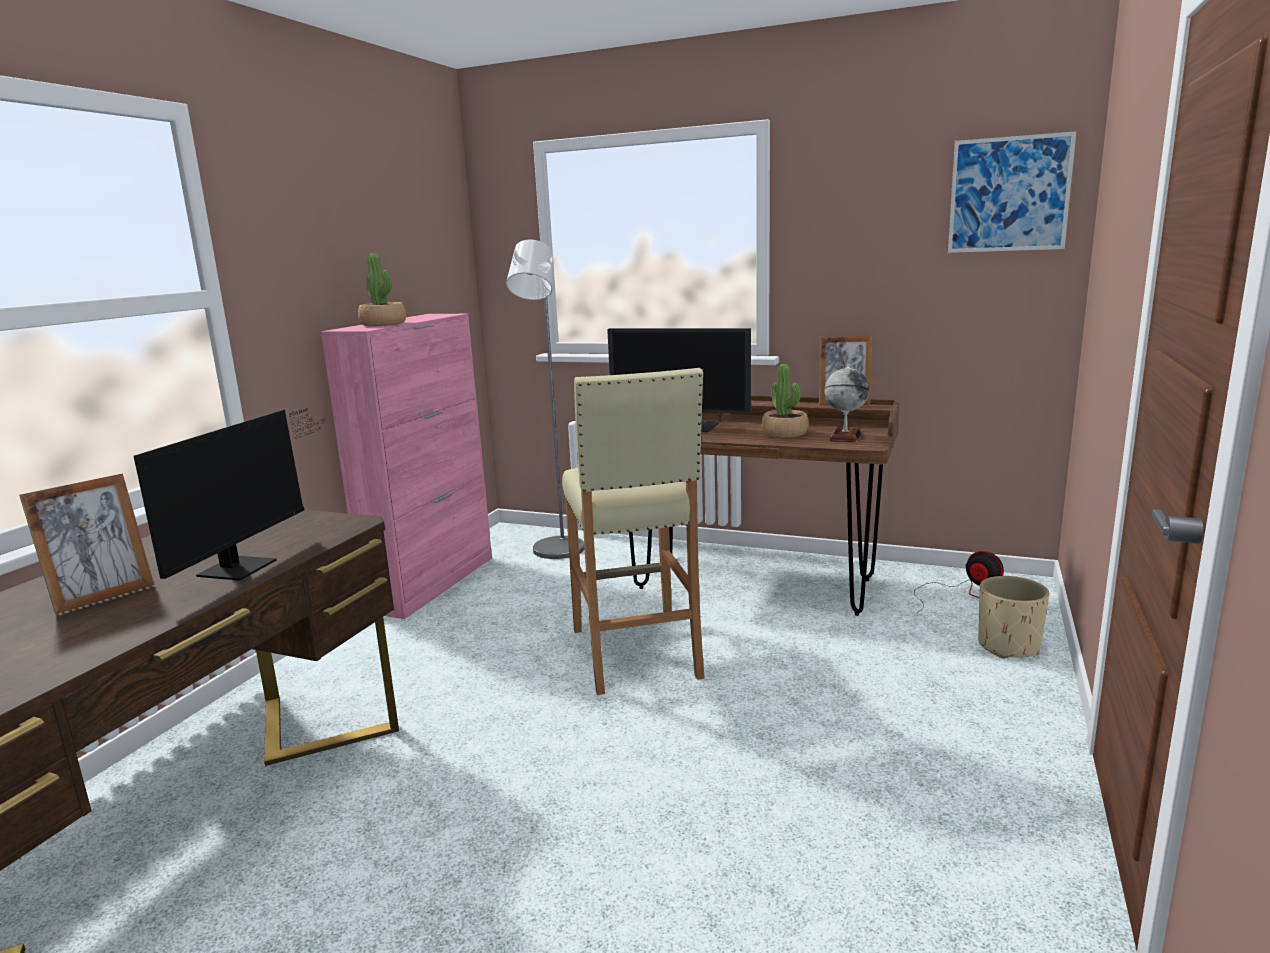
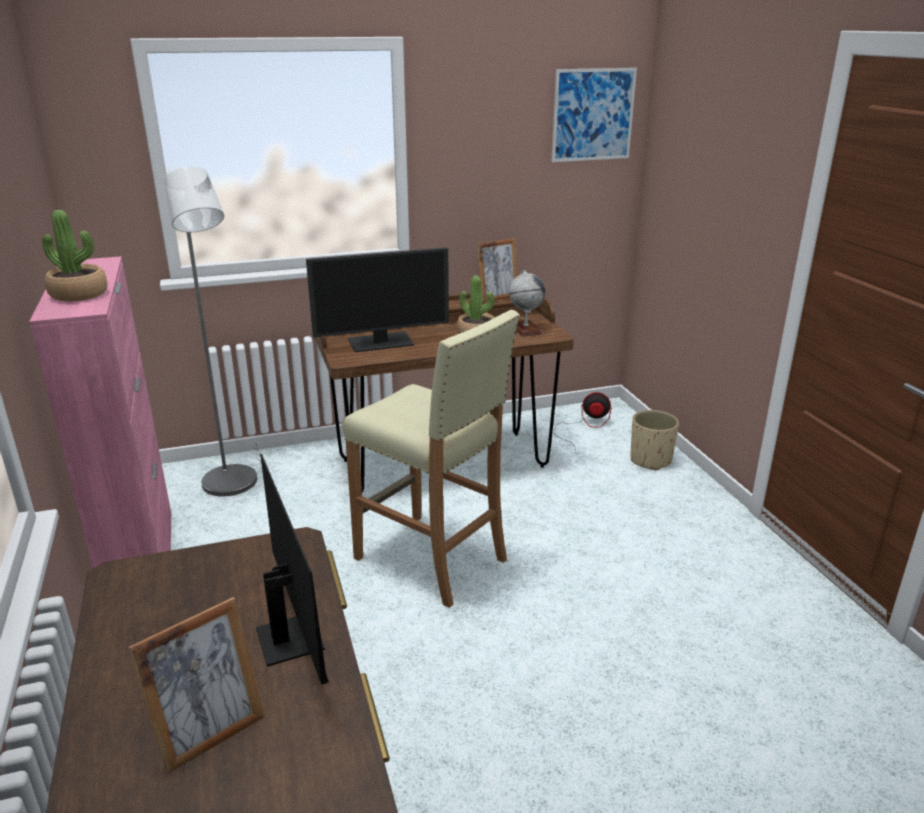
camera: 40 degrees left, 10 degrees up
(103, 596) = (211, 735): picture frame -> picture frame turned 45 degrees clockwise

